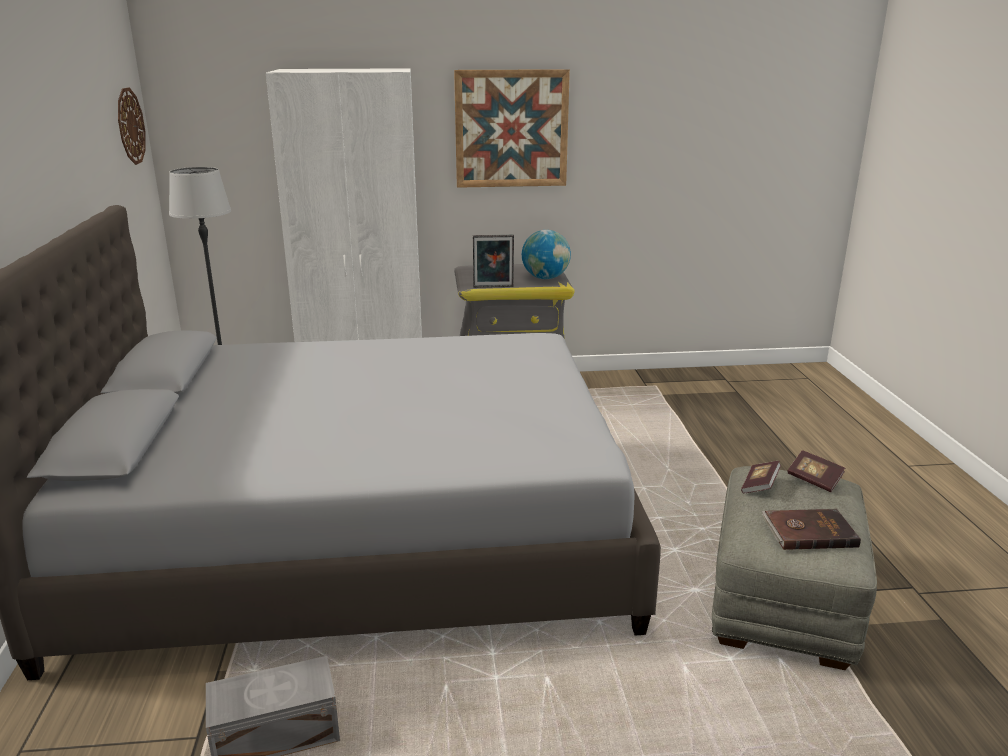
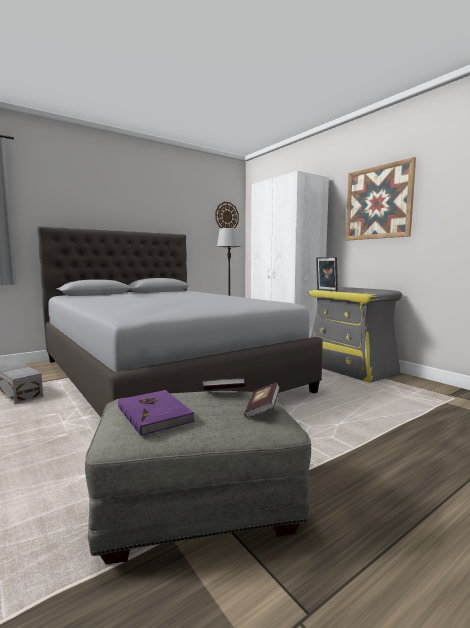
camera: 60 degrees right, 15 degrees down
(545, 278) = (366, 291): globe -> none
(808, 532) = (155, 414): brown book -> purple book

